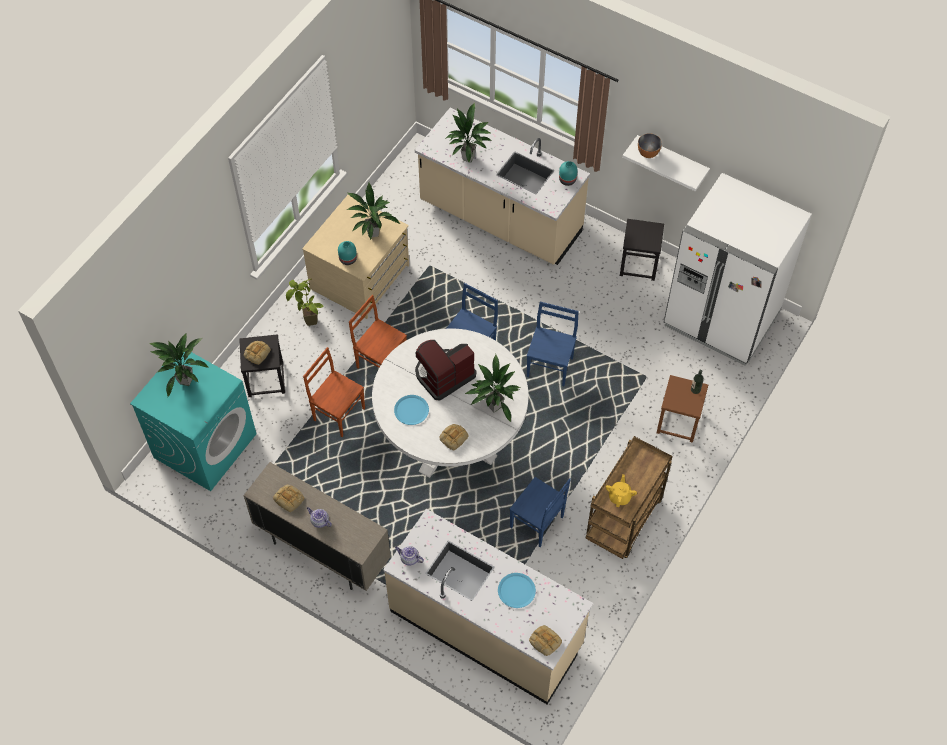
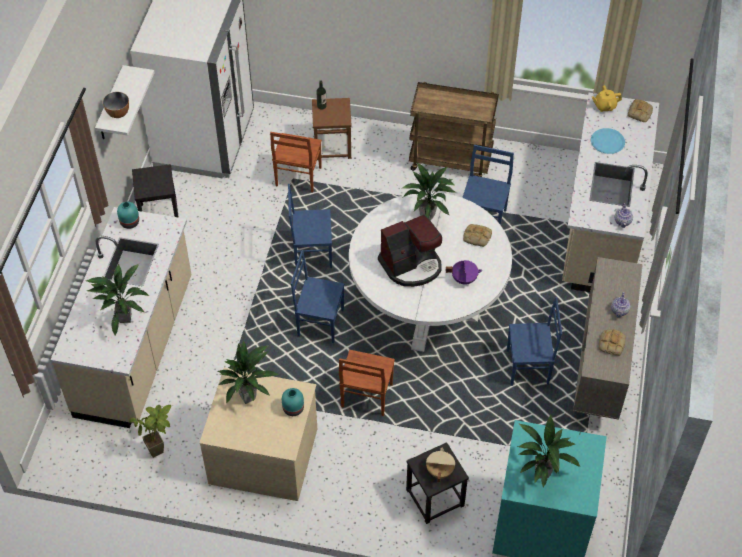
camera: 110 degrees left, 5 degrees down
(257, 353) = (439, 470): bread -> beige cooking pot
(310, 325) = (347, 480): potted plant -> potted plant (162, 450)
(339, 413) = (445, 412): brown chair -> brown chair (297, 177)
(353, 494) = (528, 368): none -> blue chair
(411, 410) = (464, 278): blue plate -> purple cooking pot
(443, 375) = (411, 265): coffee machine -> coffee machine turned 60 degrees counterclockwise
(619, 496) = (472, 110): yellow teapot -> yellow teapot (604, 106)

